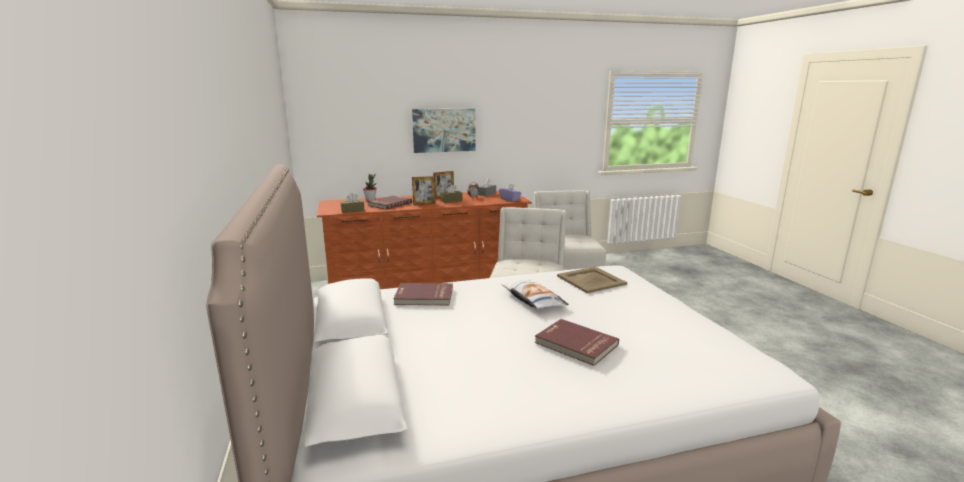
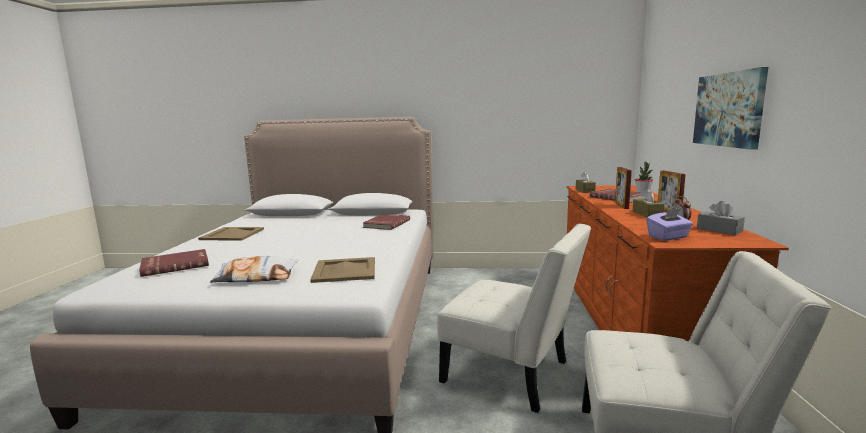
camera: 110 degrees right, 5 degrees down
(533, 300) = (335, 246): pillow -> pillow (256, 277)
(541, 388) = (232, 234): none -> beige tray
(575, 344) = (250, 244): red book -> red book (175, 265)

